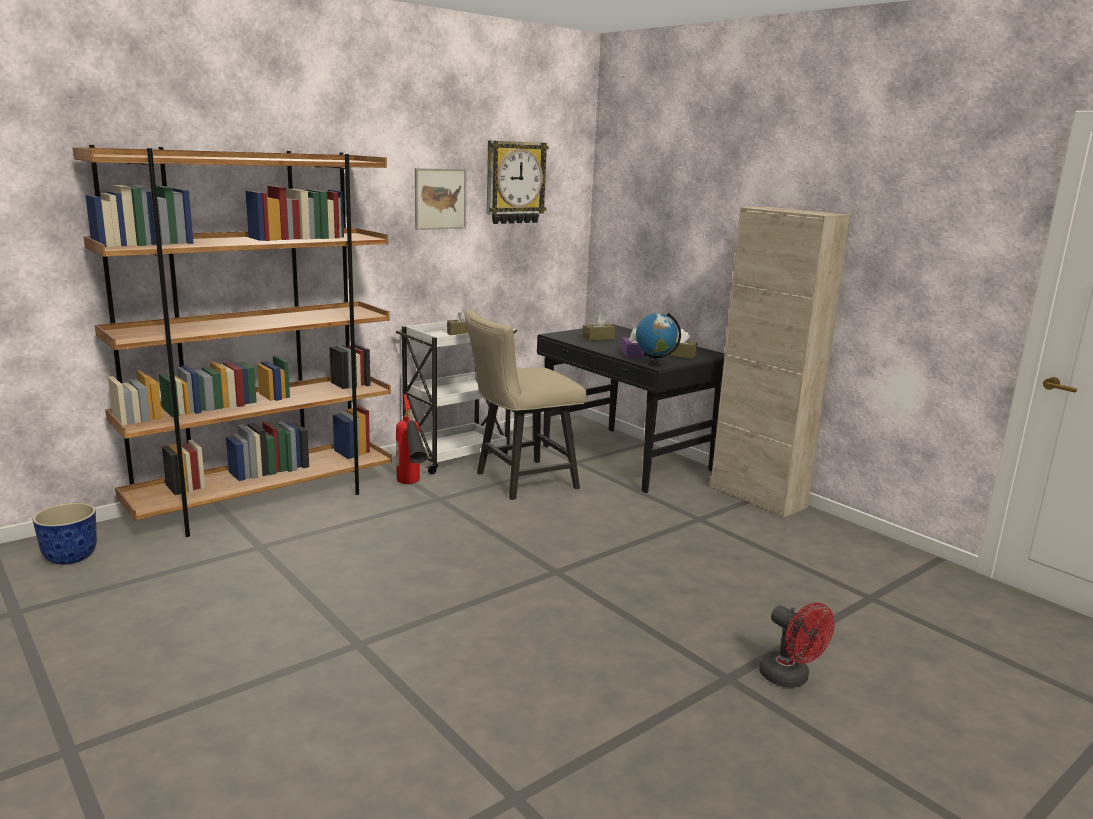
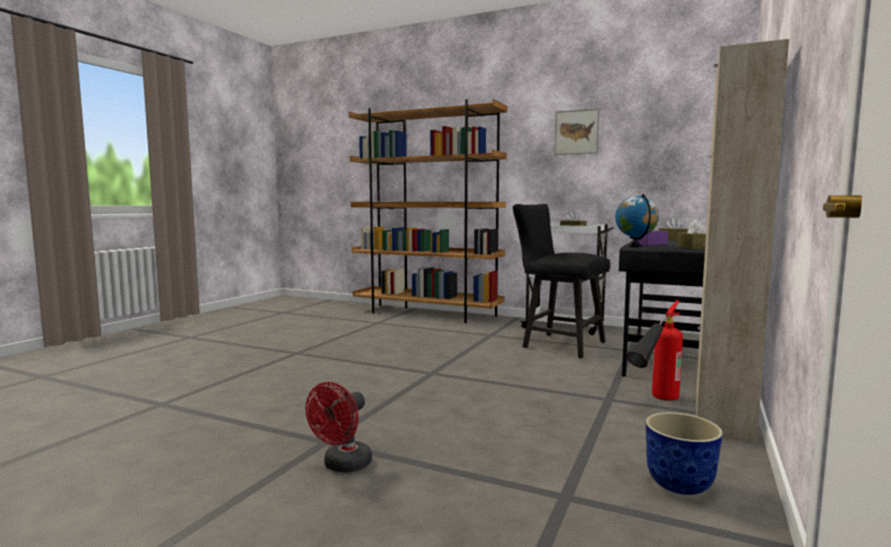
camera: 65 degrees right, 10 degrees down
(71, 557) = (333, 307): planter -> planter (680, 485)
(411, 488) = (494, 328): fire extinguisher -> fire extinguisher (654, 402)
(514, 182) = (650, 115): wall clock -> none
(519, 481) = (557, 344): beige chair -> black chair

